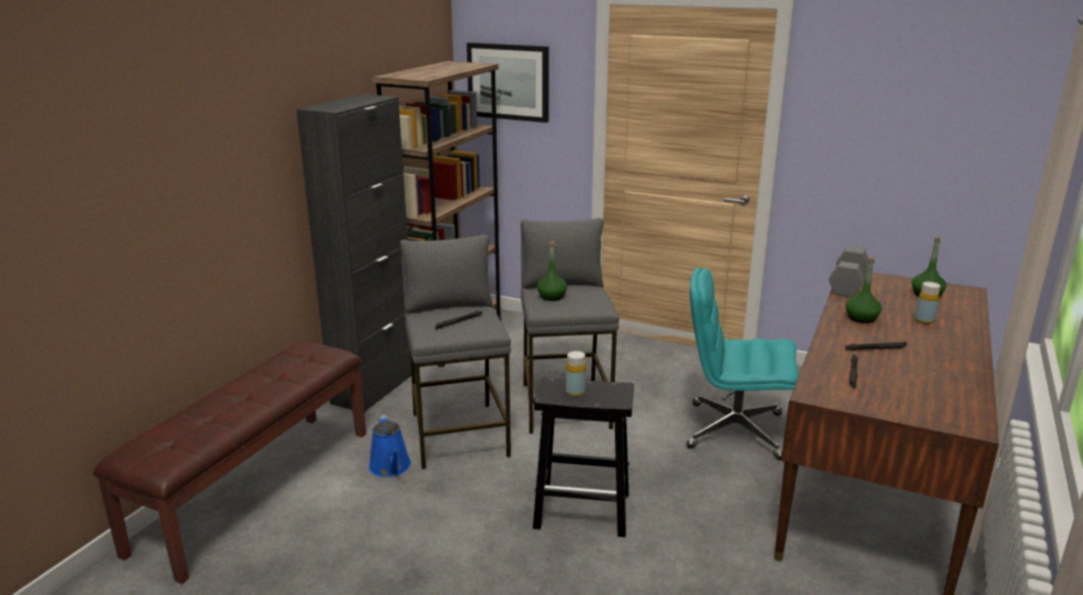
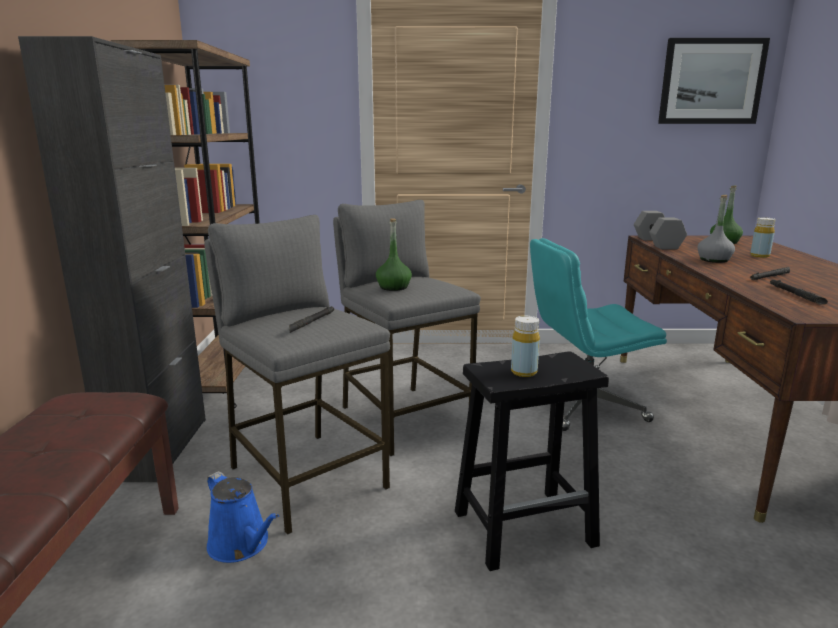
camera: 25 degrees left, 5 degrees down
(508, 82) = (257, 86): picture -> picture (711, 82)
(861, 318) = (714, 260): green bottle -> grey bottle

